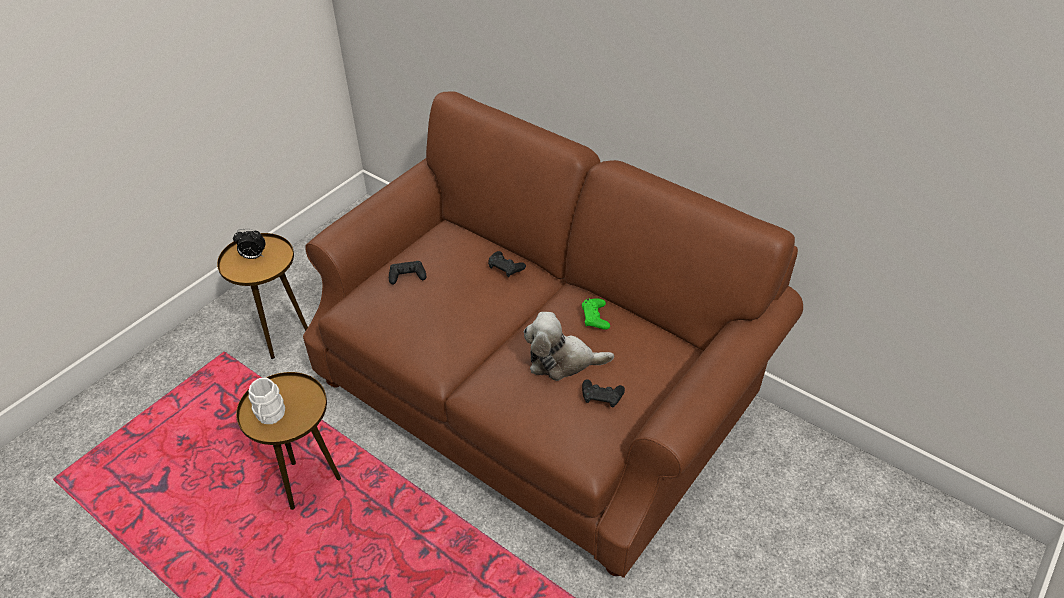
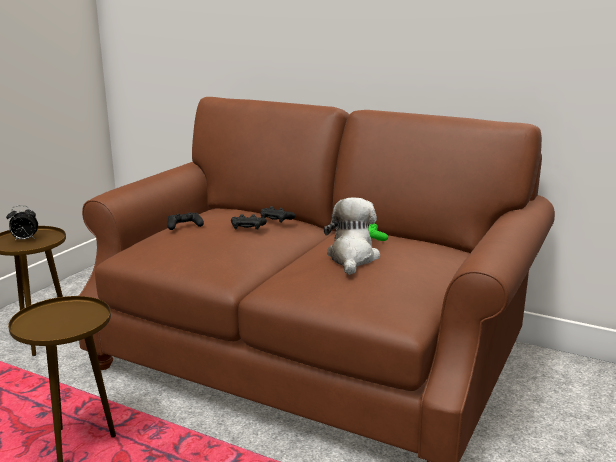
camera: 10 degrees left, 25 degrees down
(269, 416) = (46, 327): white mug -> none
(562, 361) = (352, 258): plush toy -> plush toy turned 105 degrees clockwise
(601, 396) = (400, 272): black game controller -> black game controller (248, 227)

